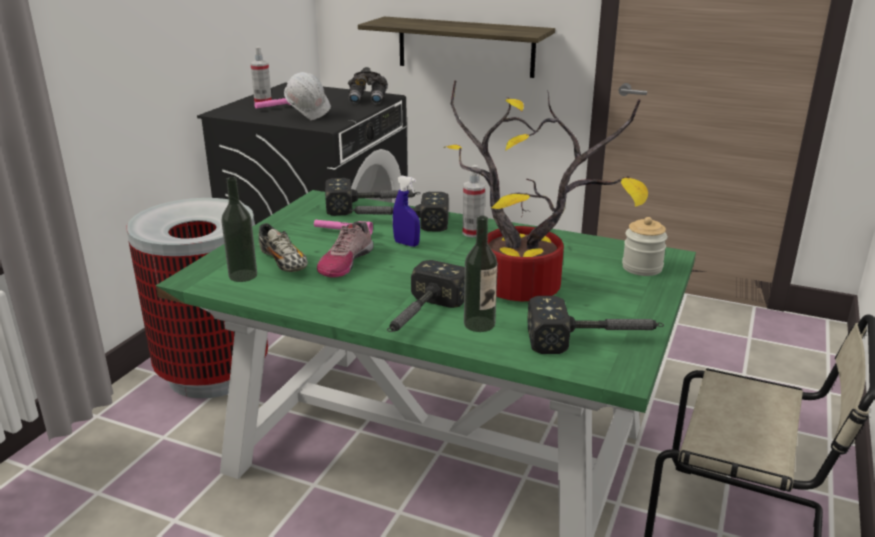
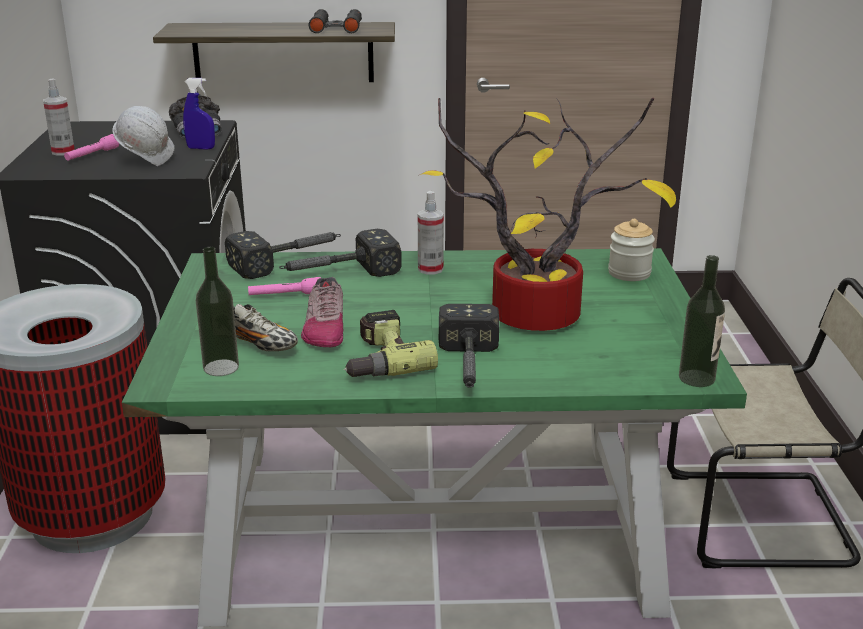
camera: 25 degrees left, 0 degrees up
(359, 295) = (379, 359): none -> power drill
(406, 244) = (371, 294): blue spray bottle -> blue spray bottle (201, 148)
(479, 324) = (534, 361): bottle -> bottle (696, 378)
(500, 29) = (336, 28): none -> black binoculars
(595, 339) = (654, 351): hammer -> none

